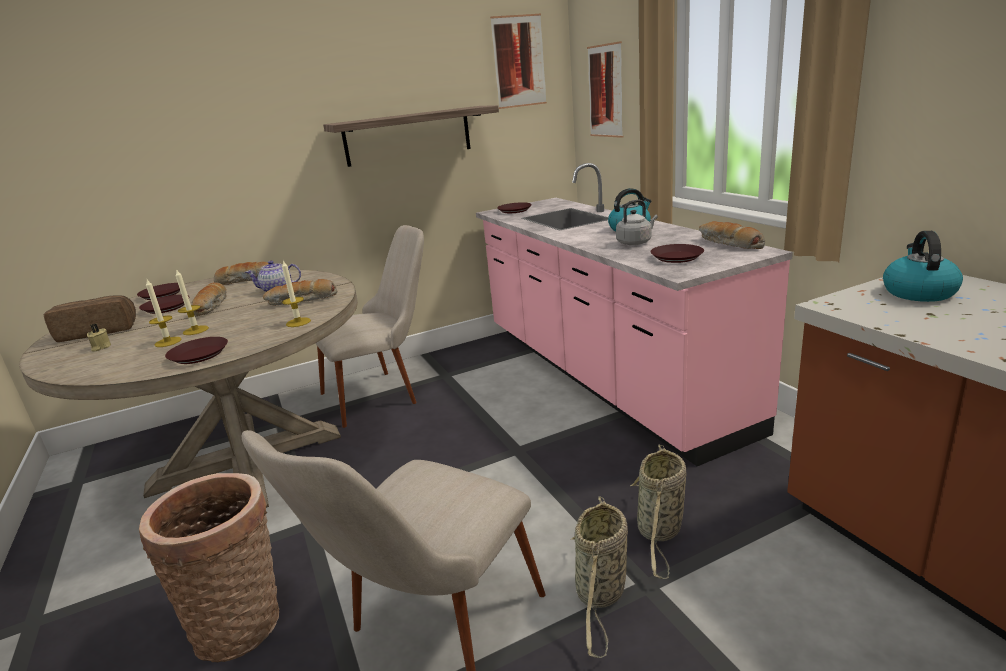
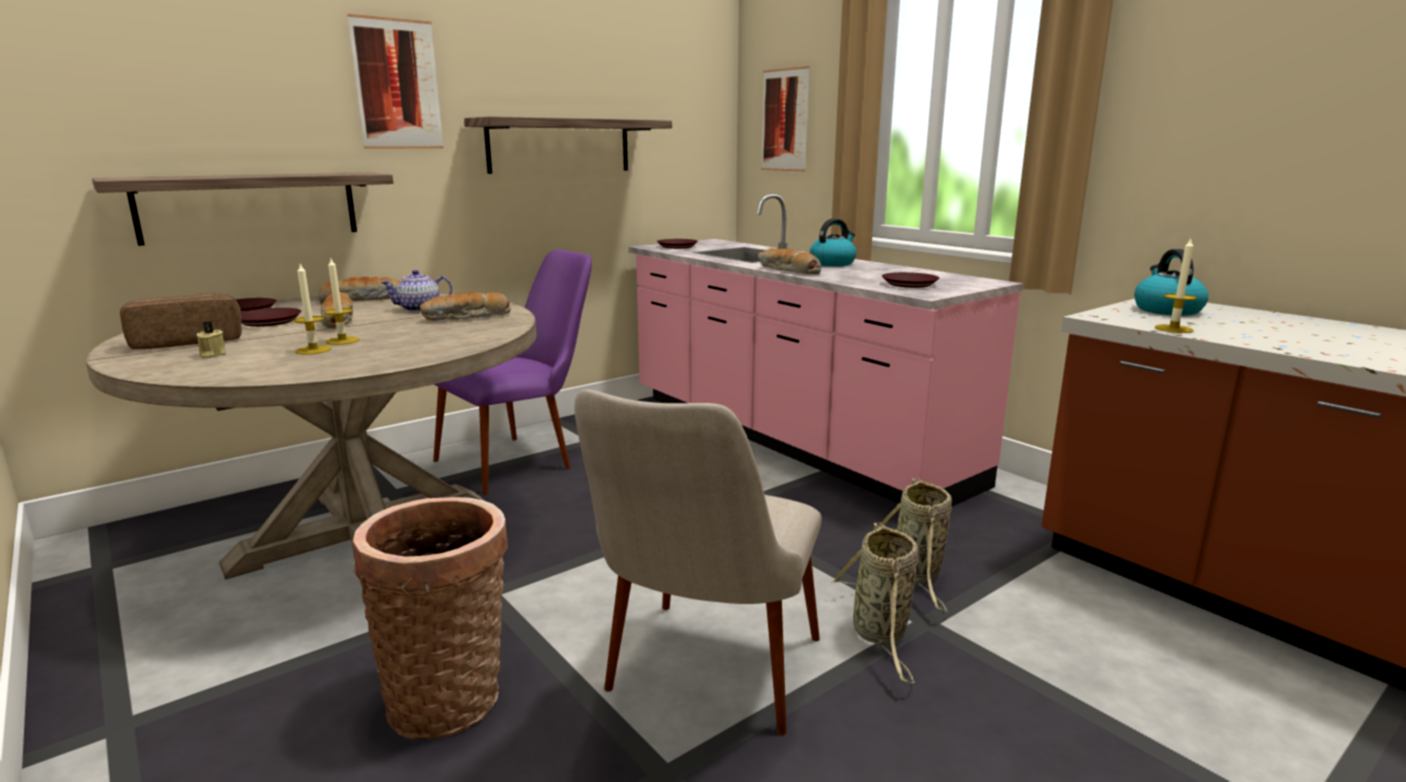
camera: 15 degrees left, 5 degrees down
(163, 214) = (249, 206): none -> shelf
(199, 355) = (377, 360): brown plate -> none
(298, 322) = (484, 335): candle -> candle (1173, 329)
(385, 392) = (522, 458): beige chair -> purple chair
(519, 61) = (686, 78): picture -> picture (397, 84)
(635, 242) = (852, 273): grey kettle -> none
(729, 244) = (953, 276): bread -> bread (787, 271)

